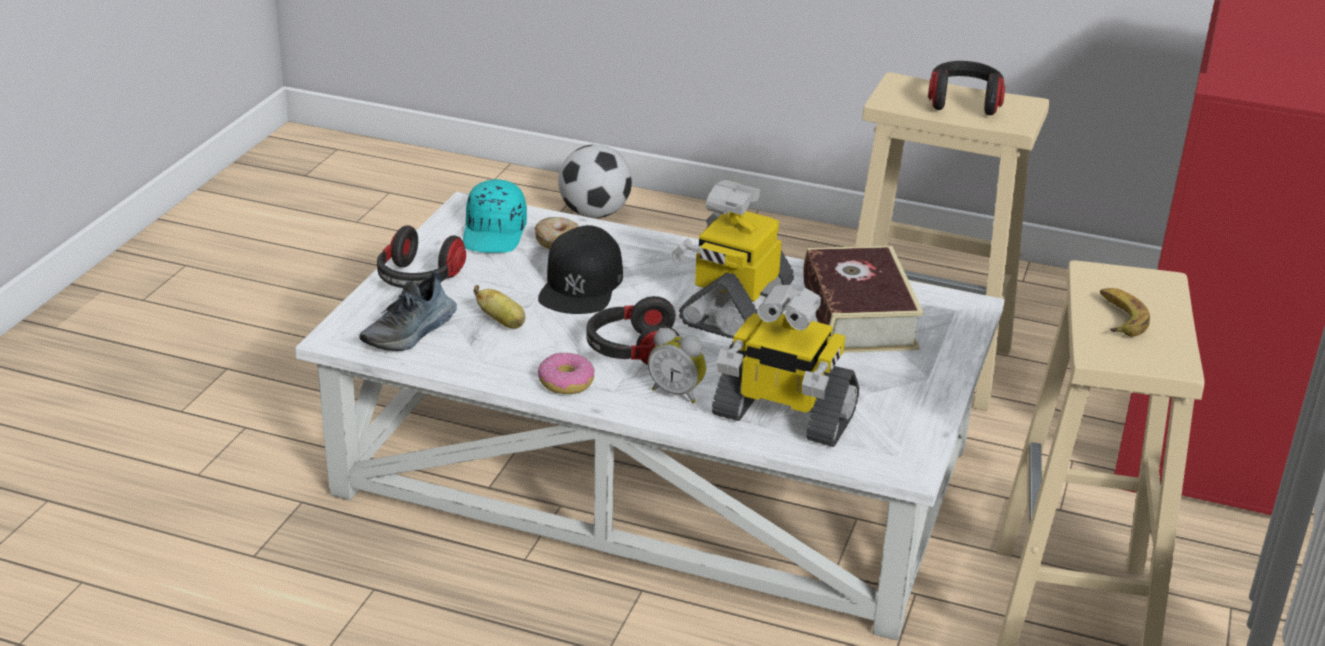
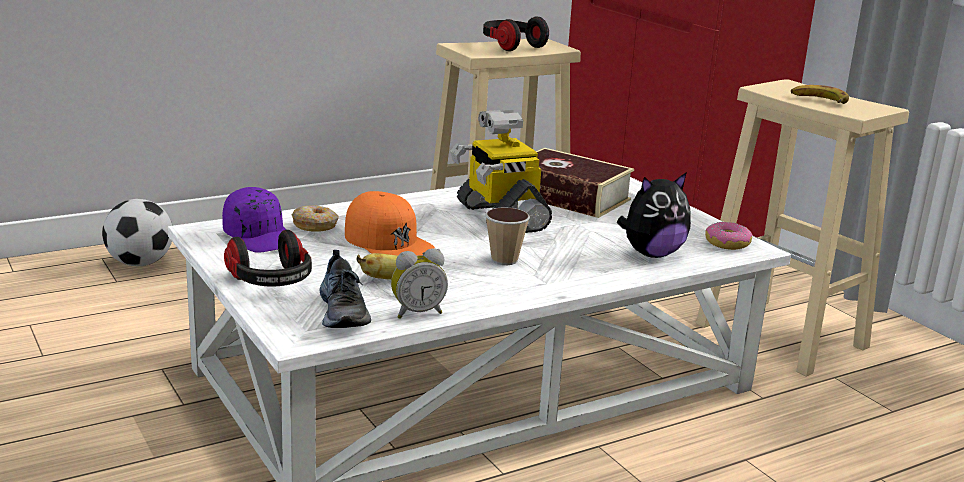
camera: 50 degrees left, 10 degrees down
(495, 234) = (261, 237): turquoise cap -> purple cap
(566, 382) = (509, 291): donut -> donut (727, 244)
(581, 284) = (388, 241): black cap -> orange cap
(632, 351) = (504, 260): headphones -> cup
(677, 392) = (578, 268): alarm clock -> alarm clock (417, 312)
(782, 416) = (651, 254): toy robot -> plush toy

